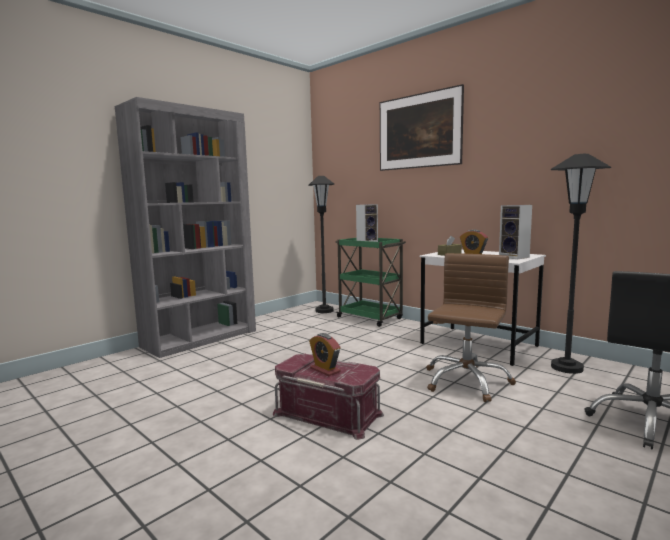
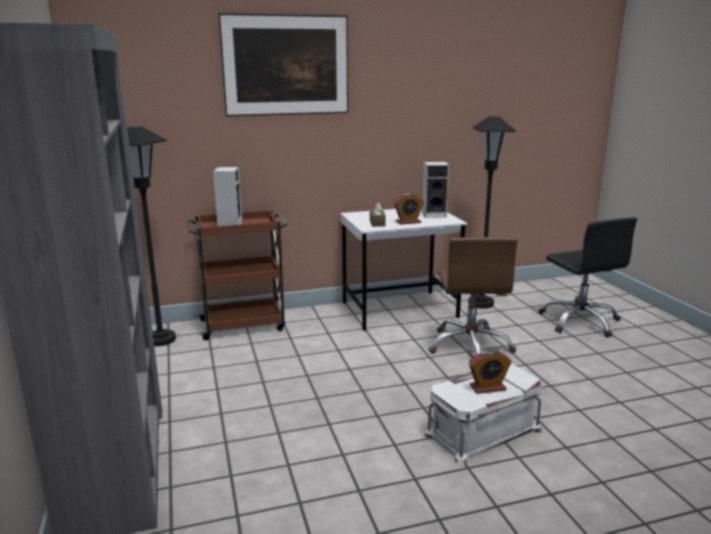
camera: 60 degrees left, 10 degrees up
(328, 413) = (482, 430): red storage box -> white storage box
(370, 318) = (244, 325): green cart -> brown cart
(466, 381) = (470, 346): brown office chair -> brown office chair turned 150 degrees counterclockwise

